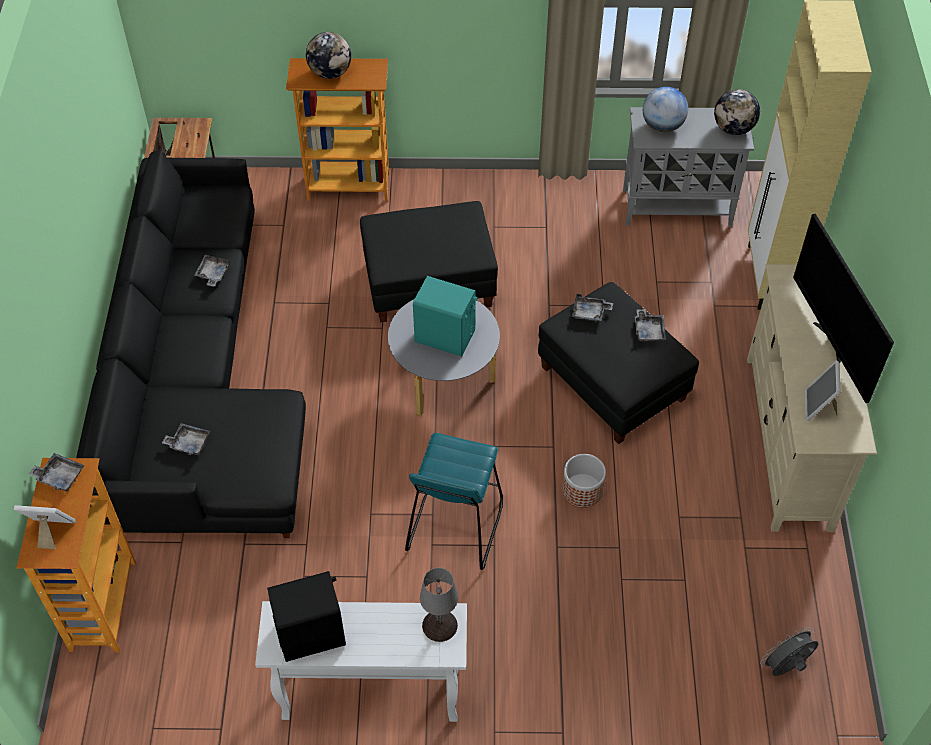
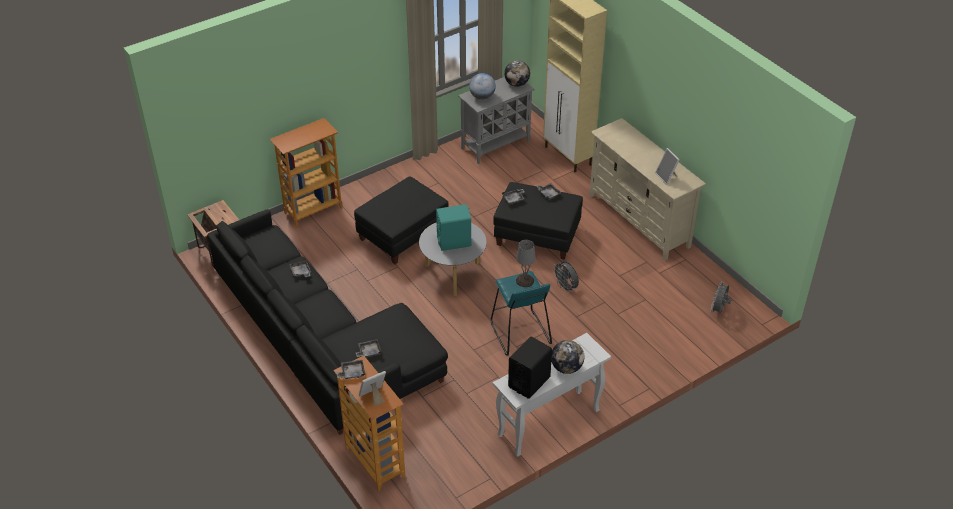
camera: 35 degrees left, 10 degrees down
(330, 73) = (299, 136): globe -> globe (566, 368)
(440, 624) = (583, 346): grey table lamp -> grey table lamp (524, 280)
(582, 491) = (566, 287): planter -> grey fan
(830, 342) = (648, 150): television -> none

